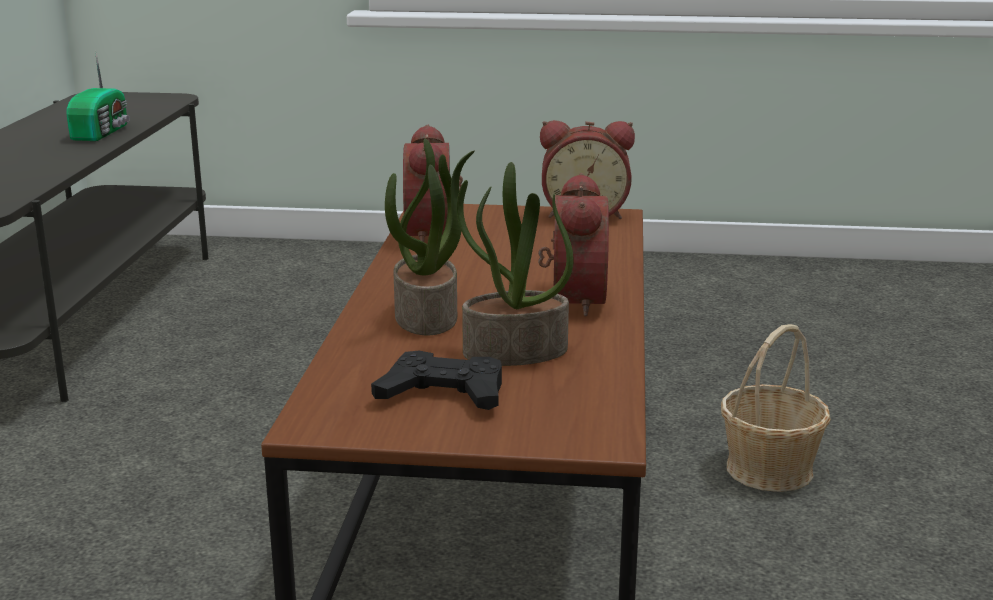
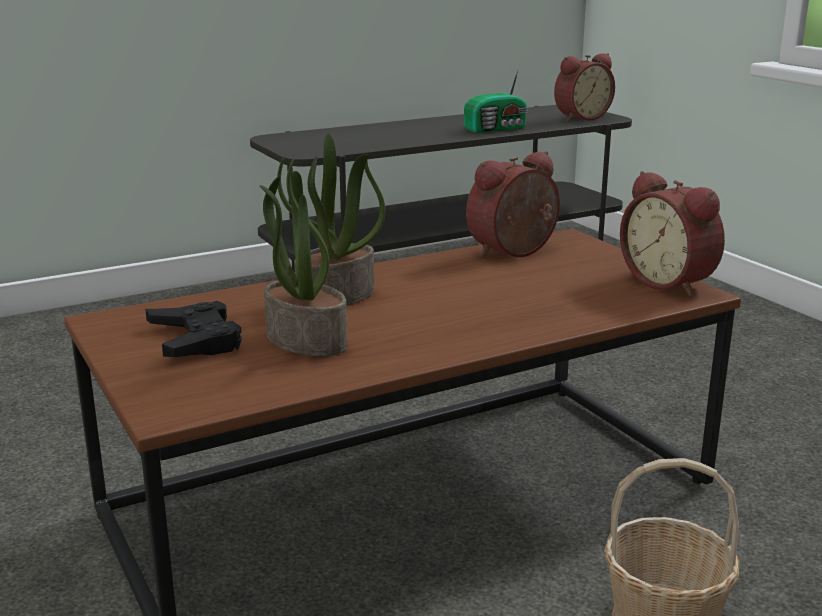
camera: 55 degrees right, 0 degrees up
(571, 300) = (448, 329): alarm clock -> alarm clock (580, 118)

